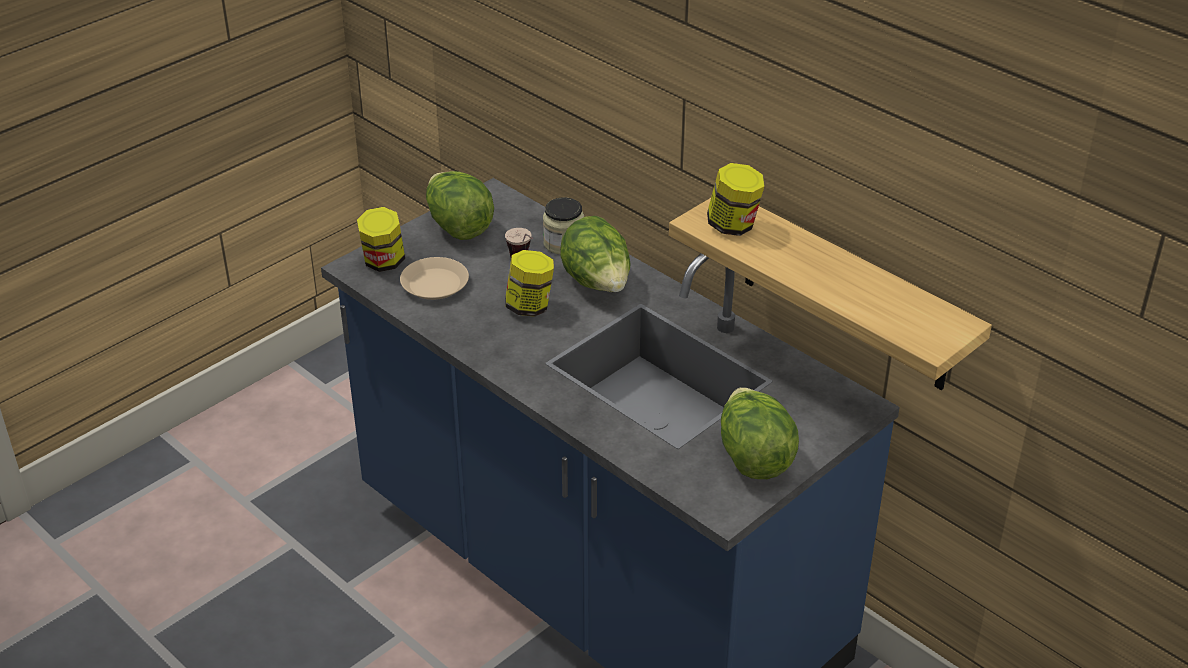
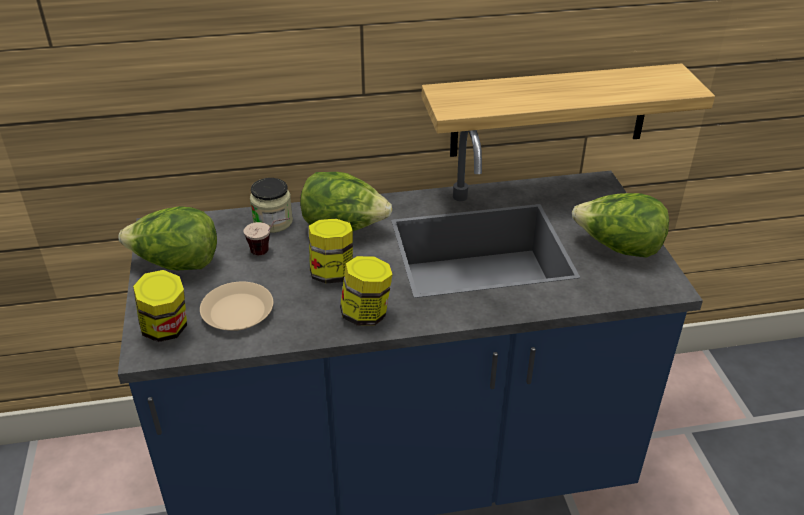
camera: 55 degrees left, 0 degrees up
(733, 226) = (474, 98): jar -> jar (366, 314)

